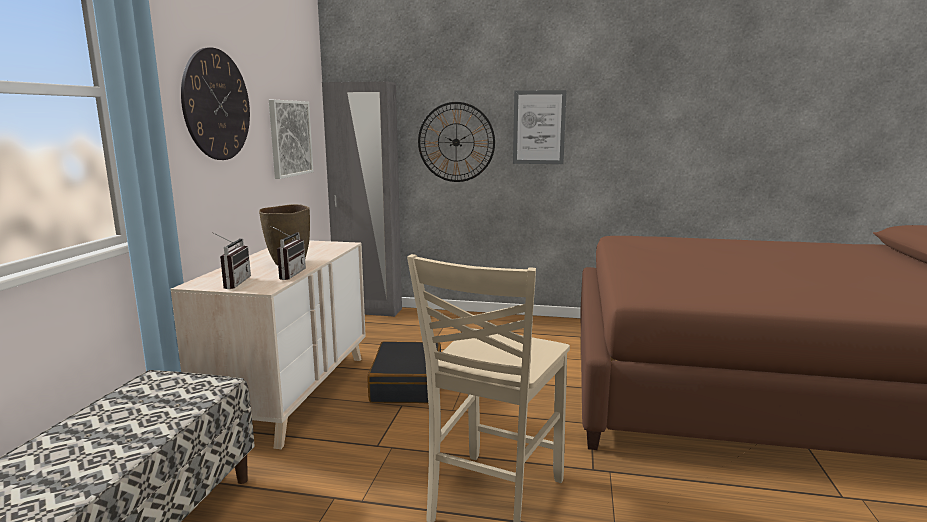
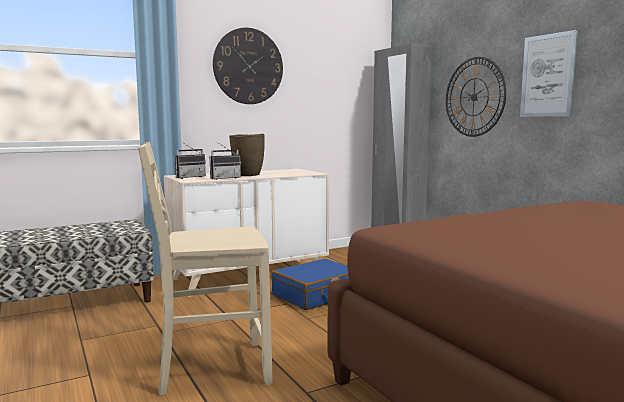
camera: 50 degrees right, 5 degrees down
(290, 138) = (334, 95): picture -> none
(408, 384) = (317, 295): black suitcase -> blue suitcase

